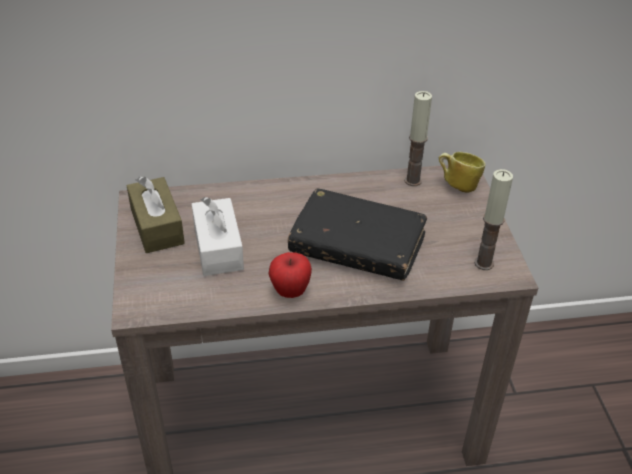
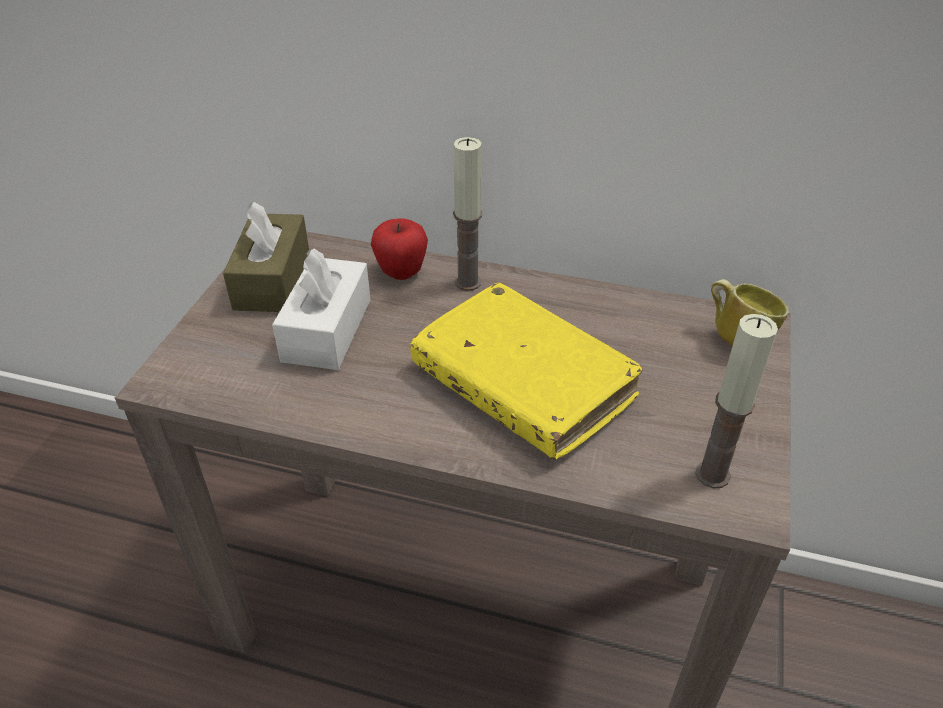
camera: 25 degrees right, 0 degrees up
(290, 291) = (380, 422): apple -> apple (401, 273)
(357, 245) = (522, 384): black book -> yellow book
(413, 180) = (668, 313): candle -> candle (468, 282)

